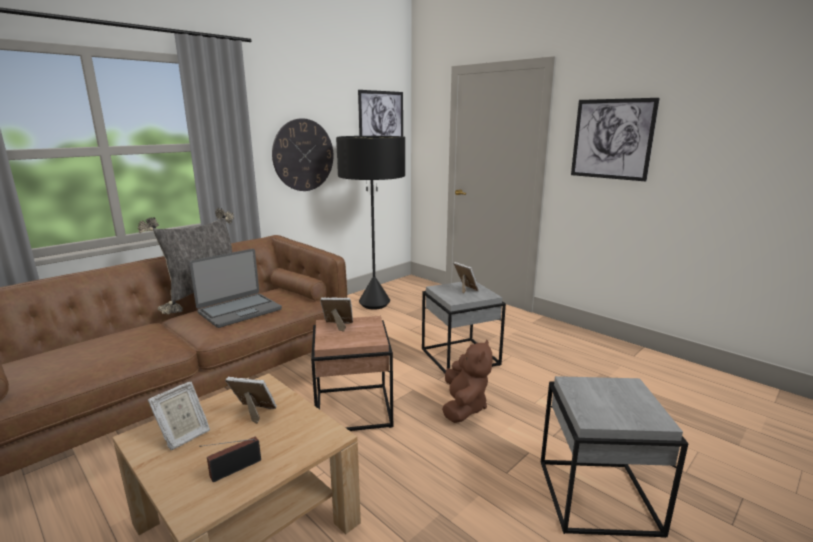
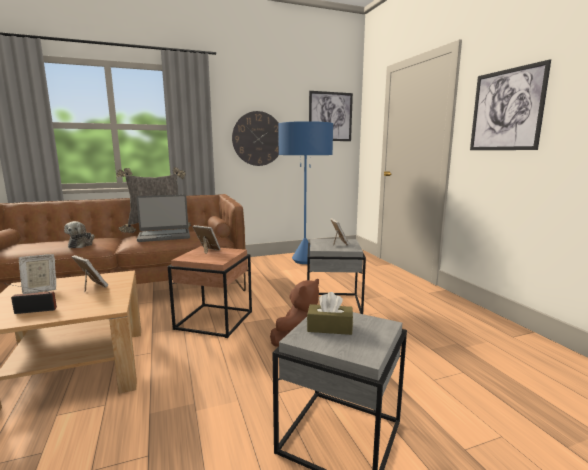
camera: 25 degrees right, 5 degrees down
(135, 348) = (81, 244): none -> plush toy
(374, 304) = (304, 261): black floor lamp -> blue floor lamp
(598, 400) = (329, 327): none -> brown tissue box

